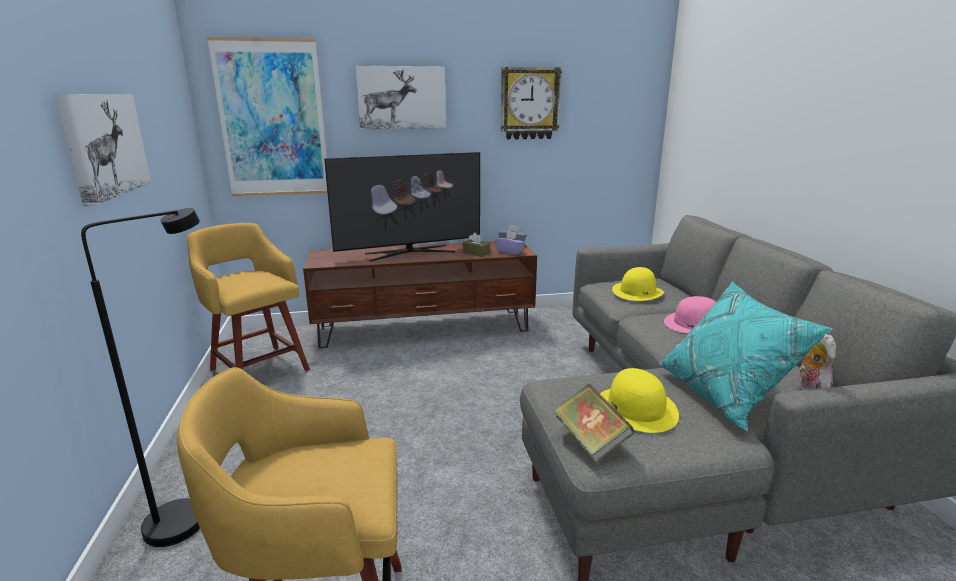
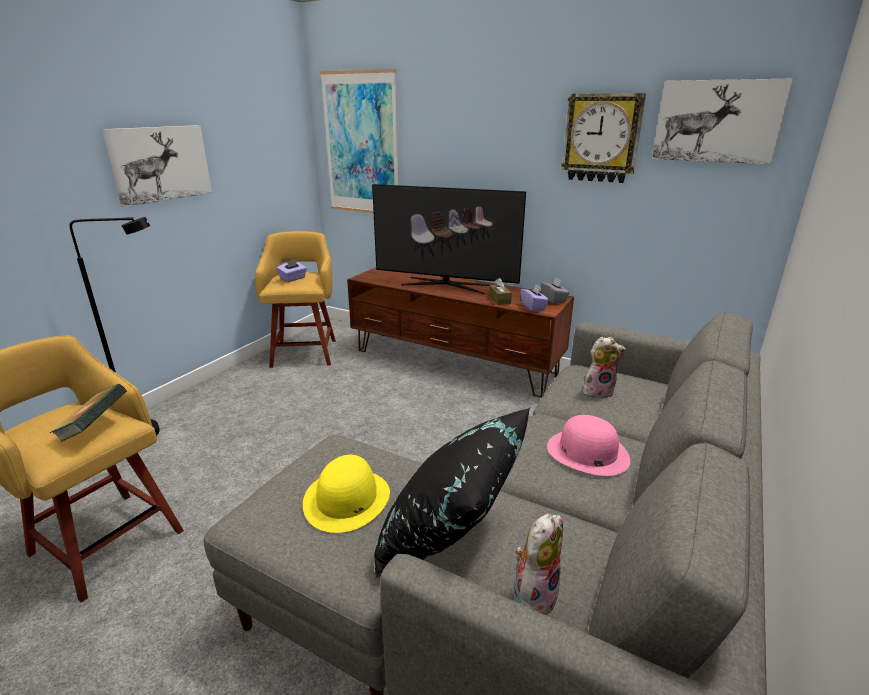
camera: 40 degrees right, 5 degrees up
(247, 279) = (293, 279): none -> purple tissue box
(401, 97) = (465, 127): picture -> picture (717, 121)
(590, 441) = (264, 503): book -> book (95, 429)
(637, 292) = (598, 391): yellow hat -> plush toy
(725, 395) = (451, 536): turquoise pillow -> black pillow

